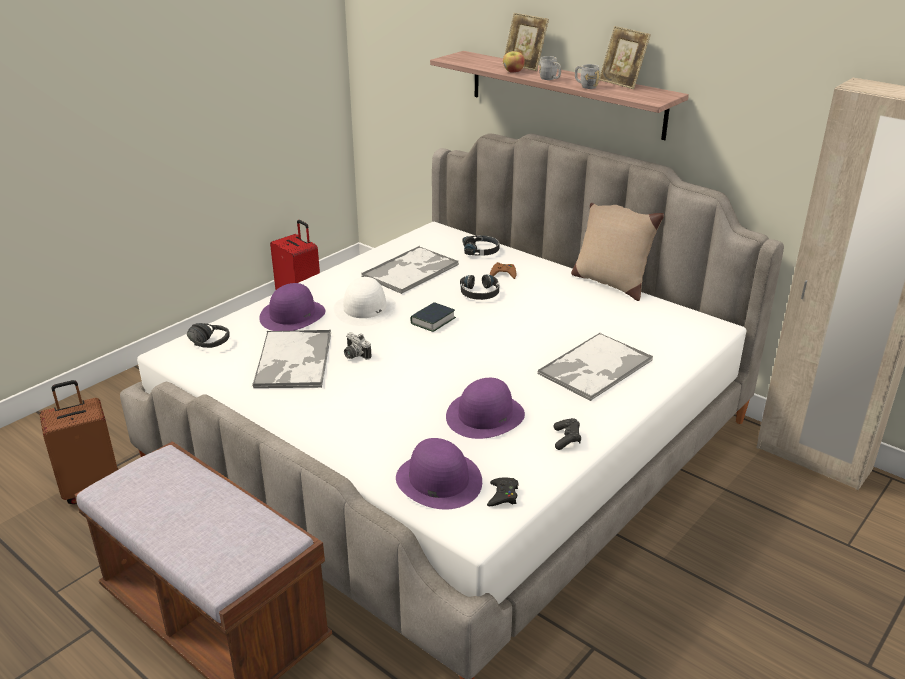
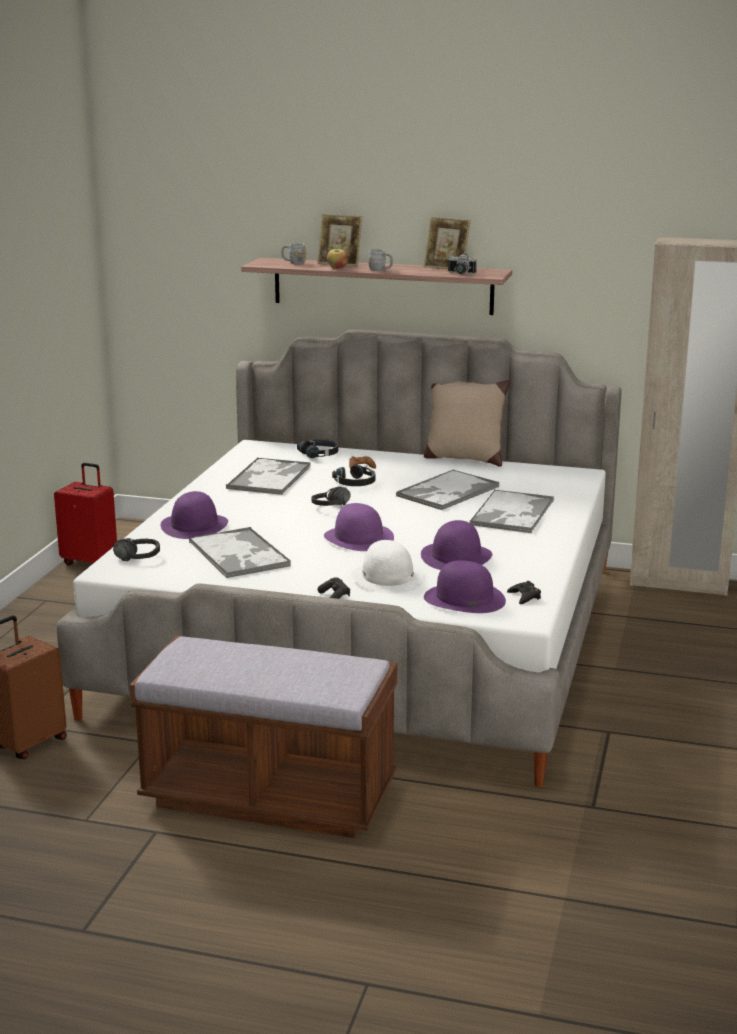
camera: 25 degrees left, 10 degrees down
(354, 355) = (292, 541): camera -> camera (460, 273)
(365, 309) = (261, 510): white hat -> white hat (388, 578)
(417, 366) = (359, 538): none -> purple hat
(433, 321) = (335, 508): book -> black headphones
(555, 323) = (447, 492): none -> tray
(566, 439) = (537, 557): black game controller -> black game controller (334, 597)
(585, 86) = (419, 272): grey mug -> grey mug (293, 263)

